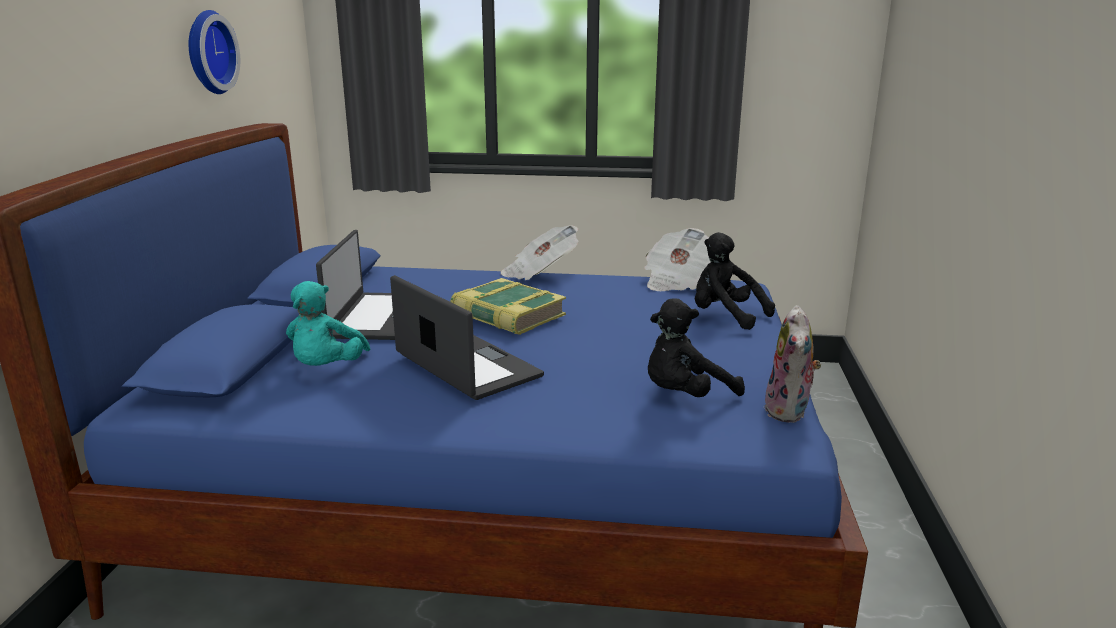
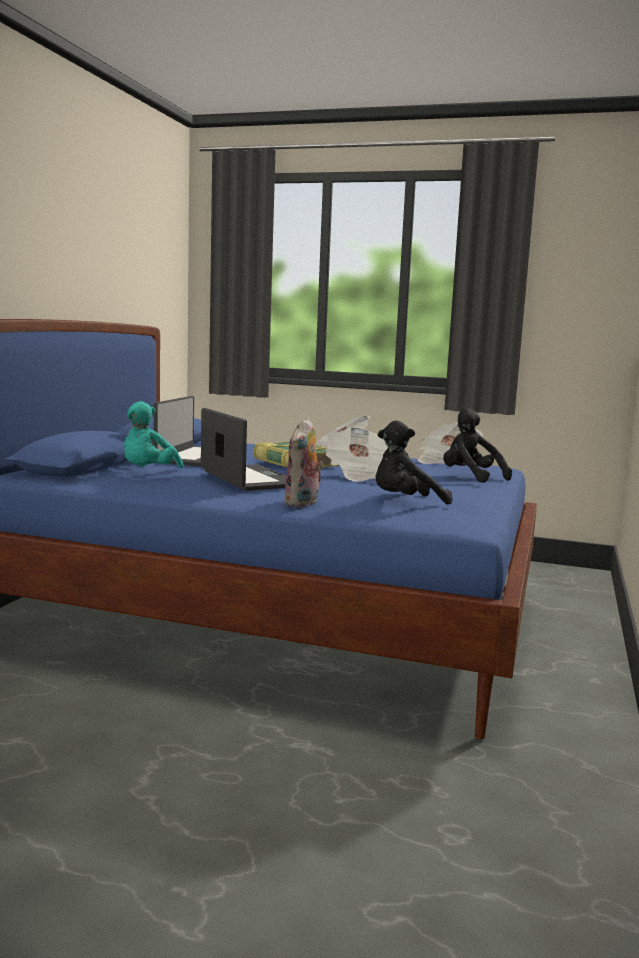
camera: 10 degrees right, 10 degrees down
(207, 52) = (107, 268): wall clock -> none
(598, 334) = (359, 474): none -> newspaper
(789, 411) = (482, 515): plush toy -> plush toy (303, 503)

